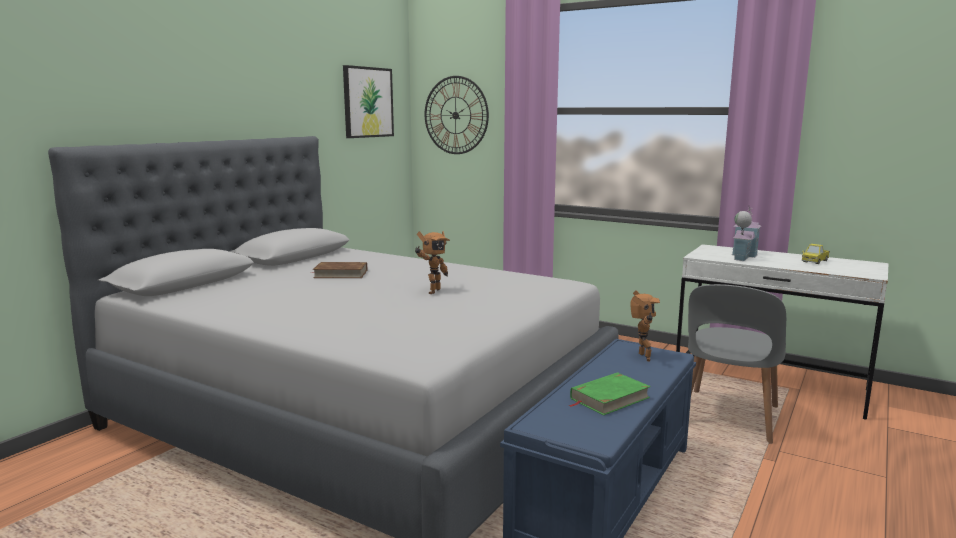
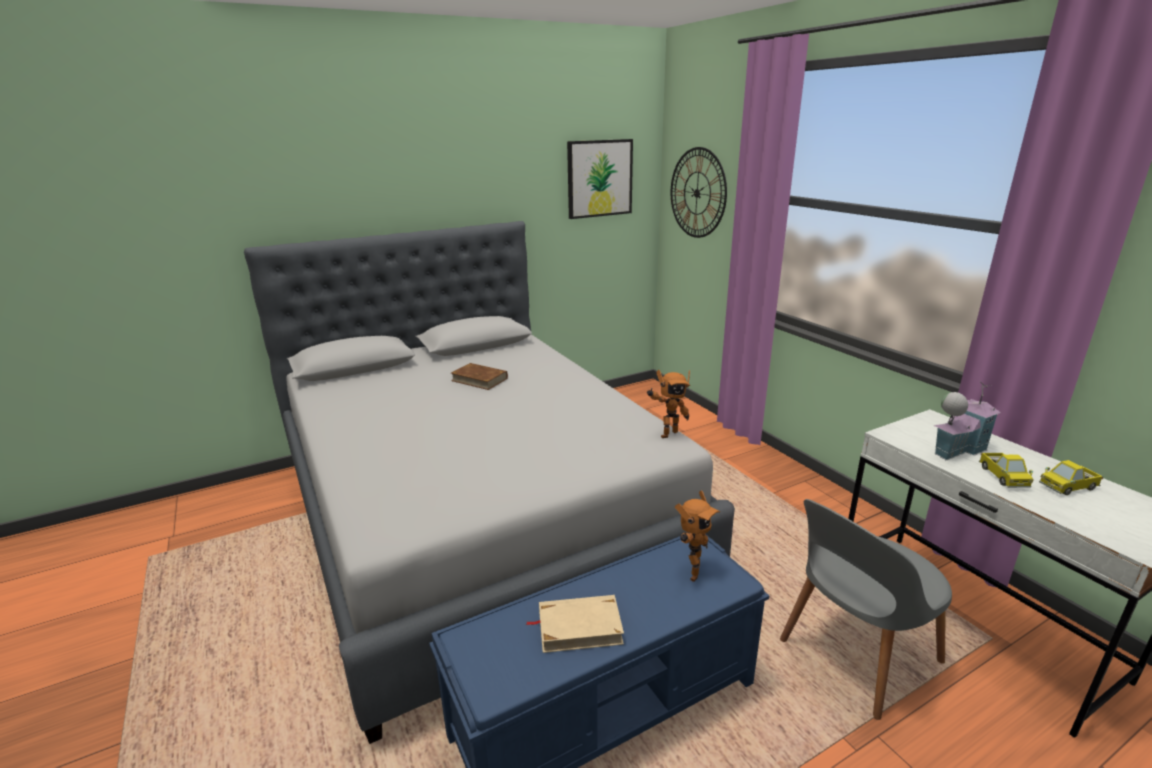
camera: 30 degrees right, 10 degrees up
(432, 291) = (522, 425): toy robot -> toy robot (667, 433)
(609, 398) = (579, 627): green book -> beige book
(781, 262) = (1003, 477): none -> toy truck

